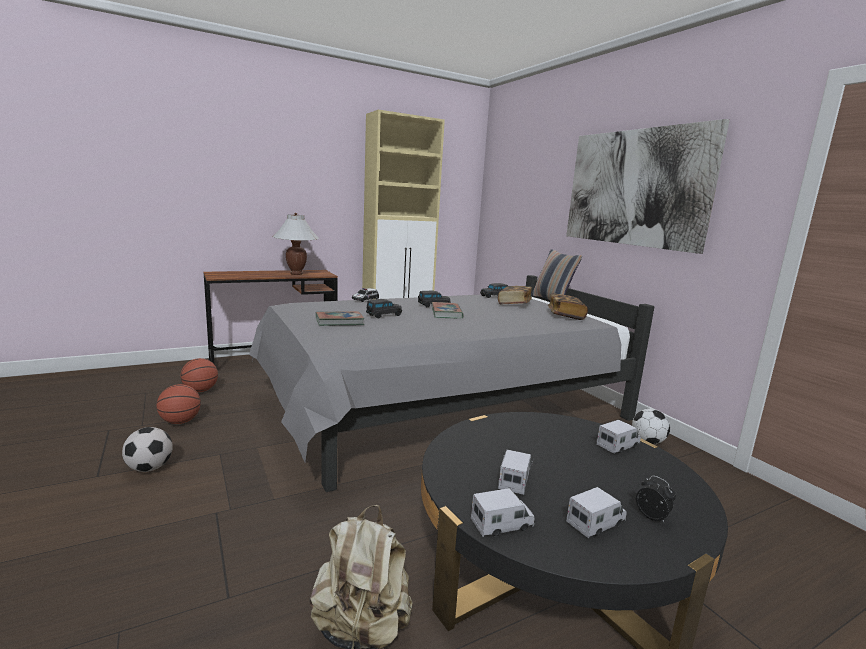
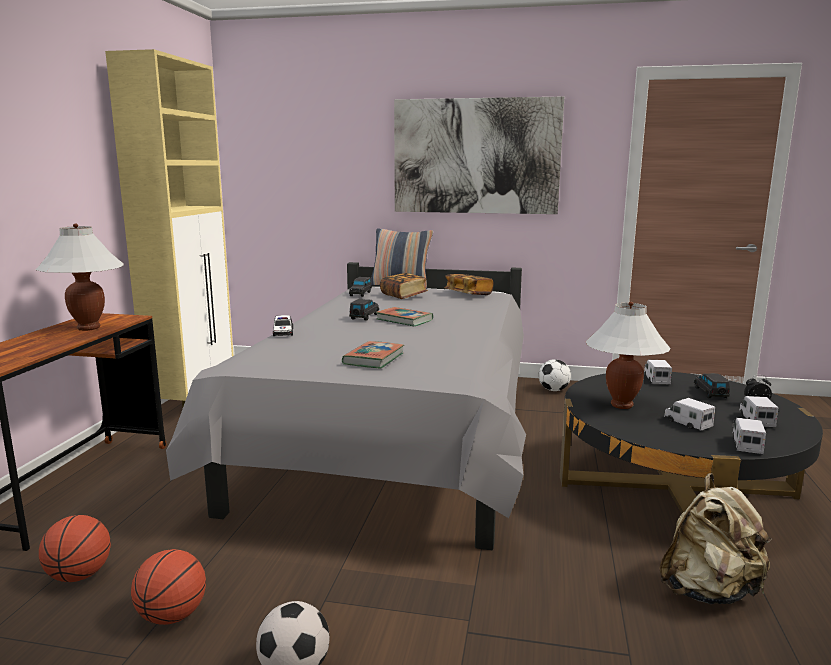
camera: 50 degrees left, 0 degrees up
(383, 315) = (375, 340): black toy car -> black toy car (710, 393)
(509, 440) = (621, 405): none -> white table lamp

